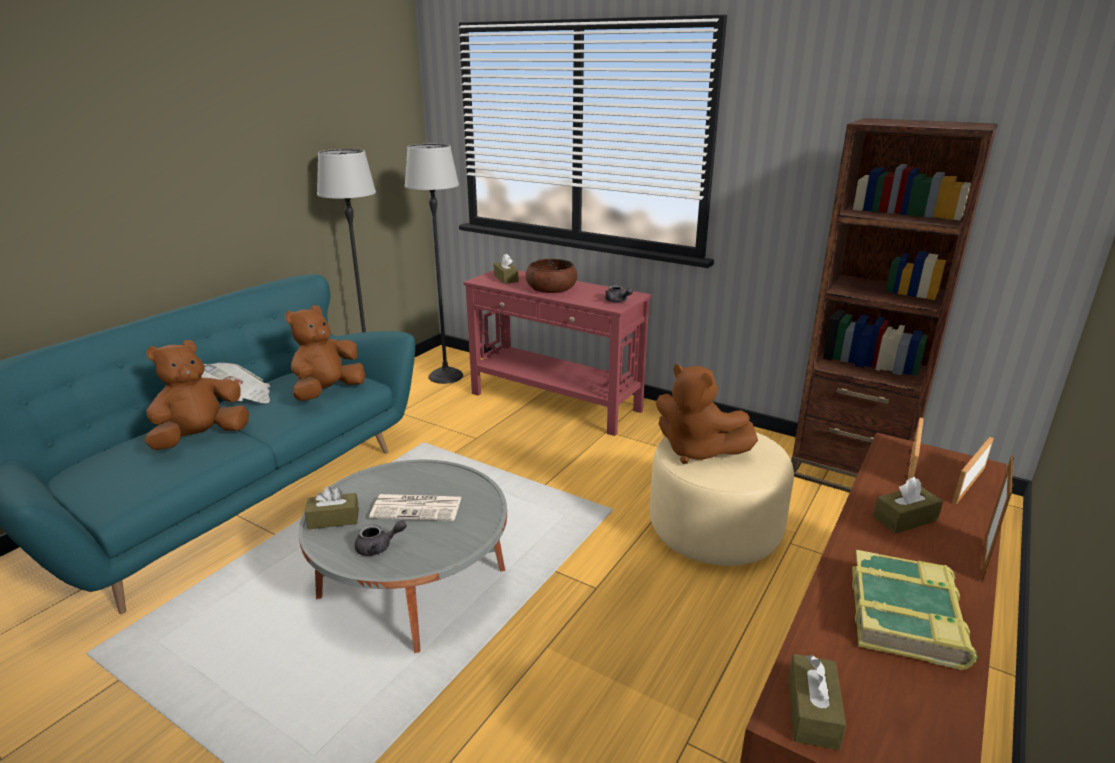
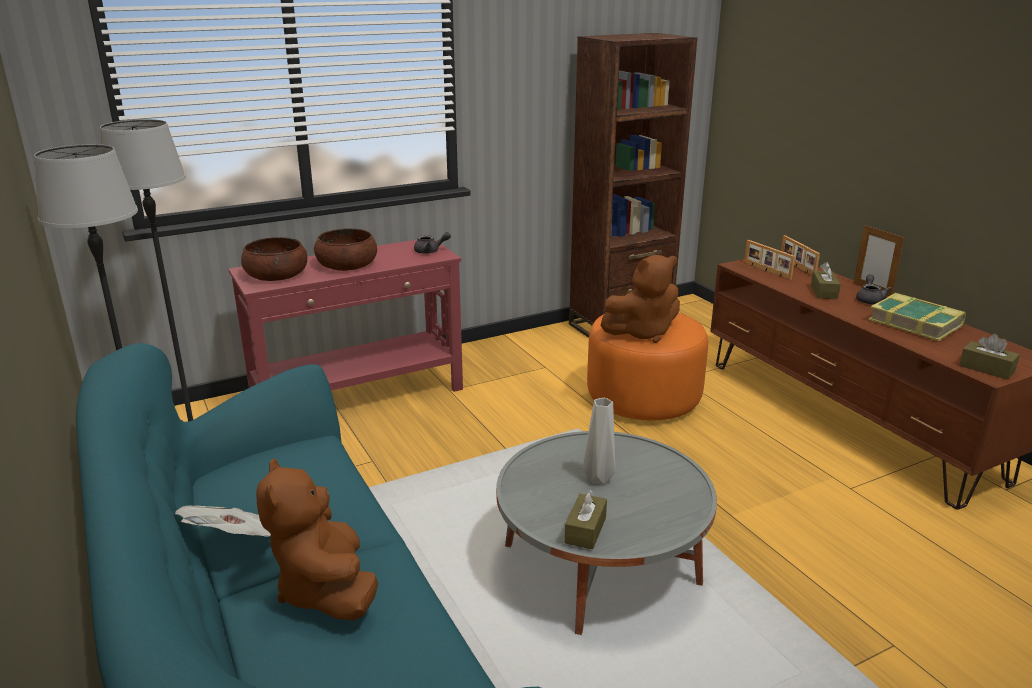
camera: 60 degrees left, 0 degrees up
(328, 392) = (311, 472): brown plush toy -> none
(378, 547) = (653, 514): grey teapot -> grey teapot (869, 299)
(418, 508) = (600, 479): newspaper -> grey vase
(506, 278) = (276, 274): brown tissue box -> brown bowl
(714, 530) = (643, 398): beige ottoman -> orange ottoman

